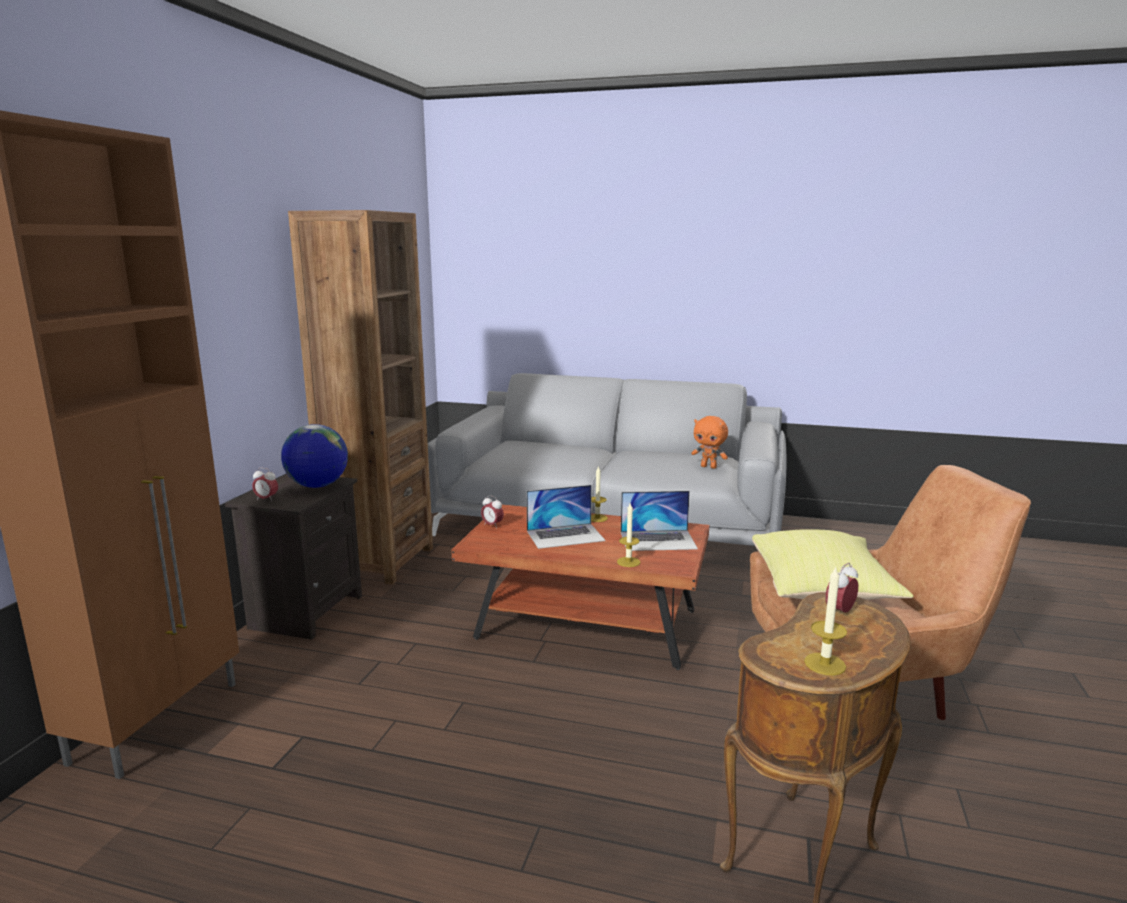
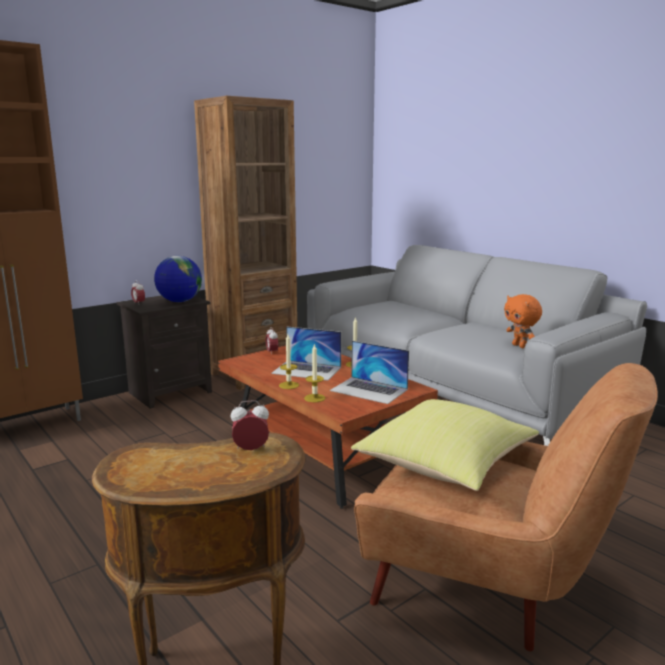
camera: 35 degrees right, 0 degrees up
(825, 664) = (144, 476): candle -> candle (289, 385)

